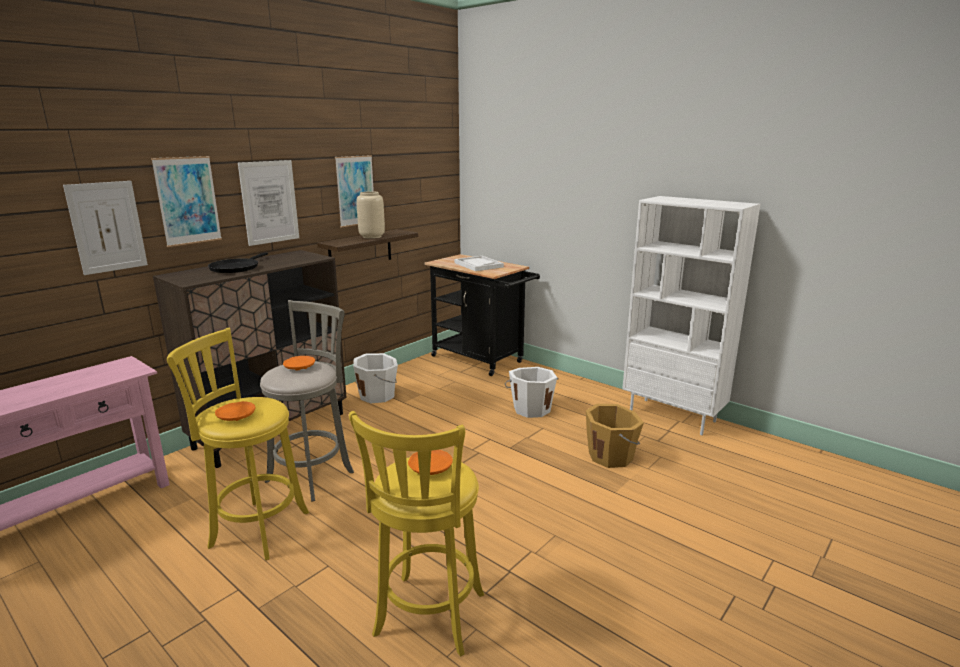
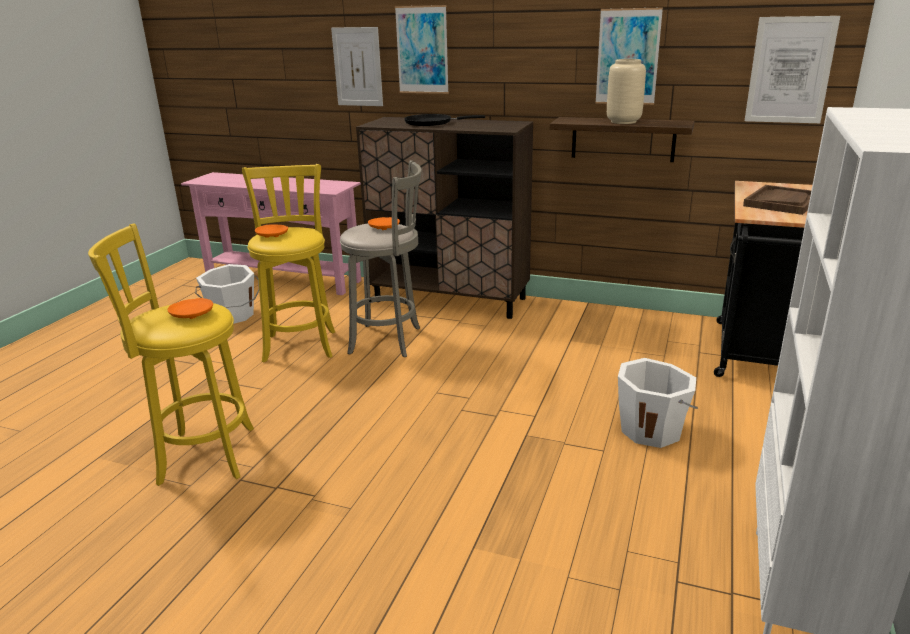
camera: 70 degrees right, 5 degrees up
(269, 202) = (505, 60): picture -> picture (790, 70)
(378, 395) = (570, 323): white bucket -> white bucket (232, 316)
(478, 265) = (782, 202): white tray -> brown tray
(611, 456) = (574, 530): orange bucket -> none

